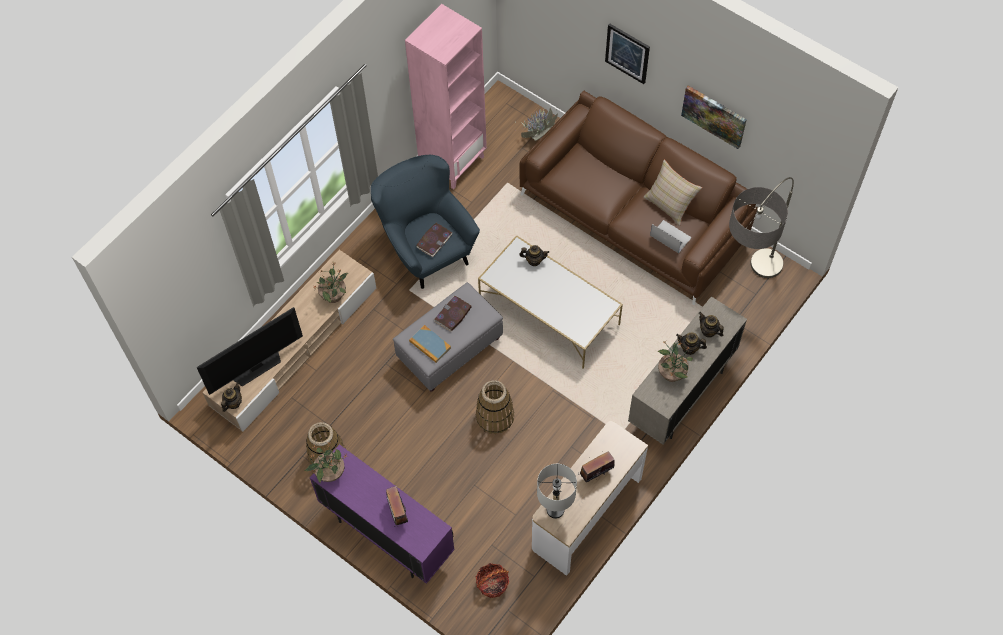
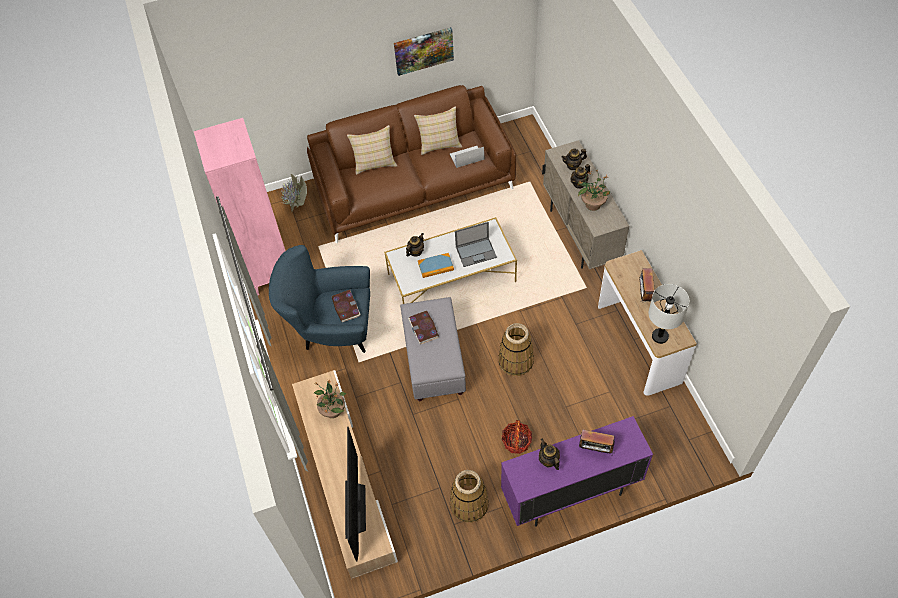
camera: 55 degrees left, 5 degrees down
(233, 403) = (377, 546): teapot -> teapot (548, 460)
(330, 473) = (524, 484): potted plant -> none
(430, 345) = (439, 358): book -> book (435, 266)
(492, 584) = (660, 438): basket -> basket (516, 442)
(569, 310) = (476, 252): none -> laptop
(605, 164) = (374, 162): none -> beige pillow
(627, 53) = (332, 63): picture -> none
(745, 291) = (524, 155): floor lamp -> none

